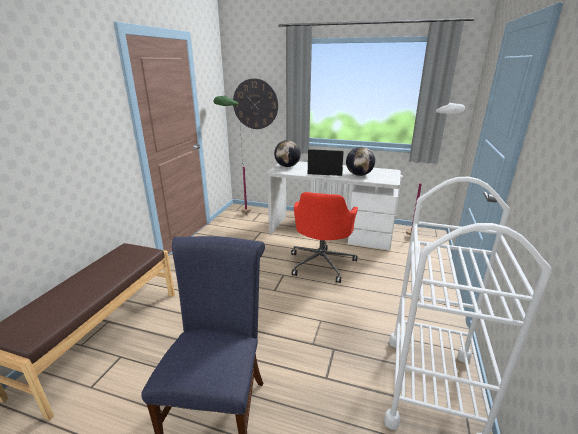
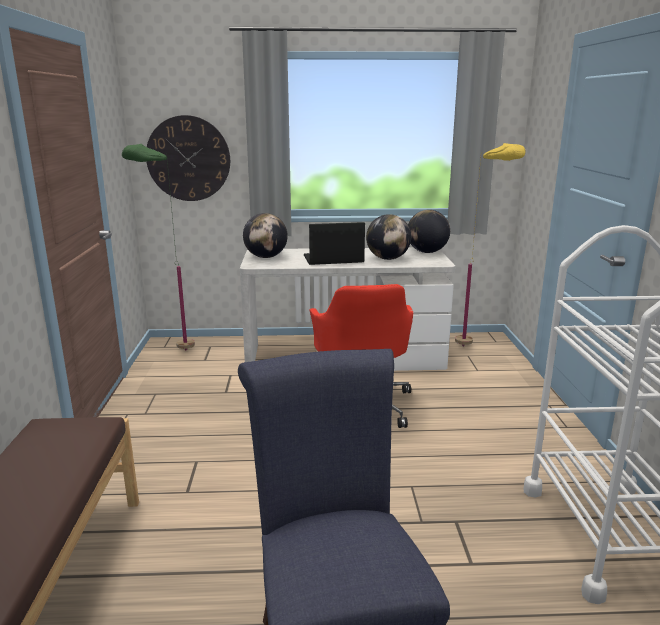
camera: 20 degrees left, 5 degrees down
(389, 173) = (427, 252): none -> globe
(420, 239) = (478, 349): white floor lamp -> yellow floor lamp

